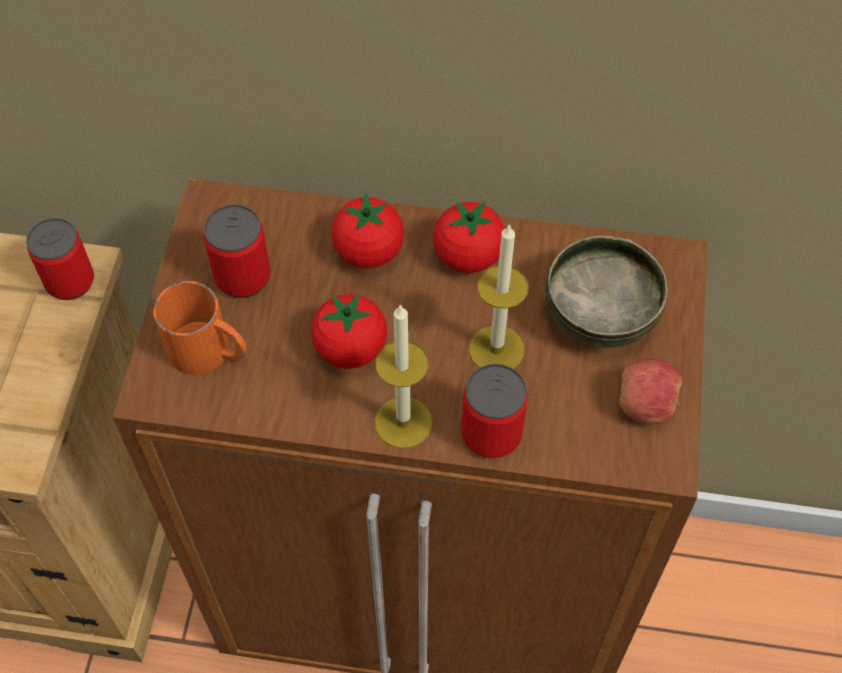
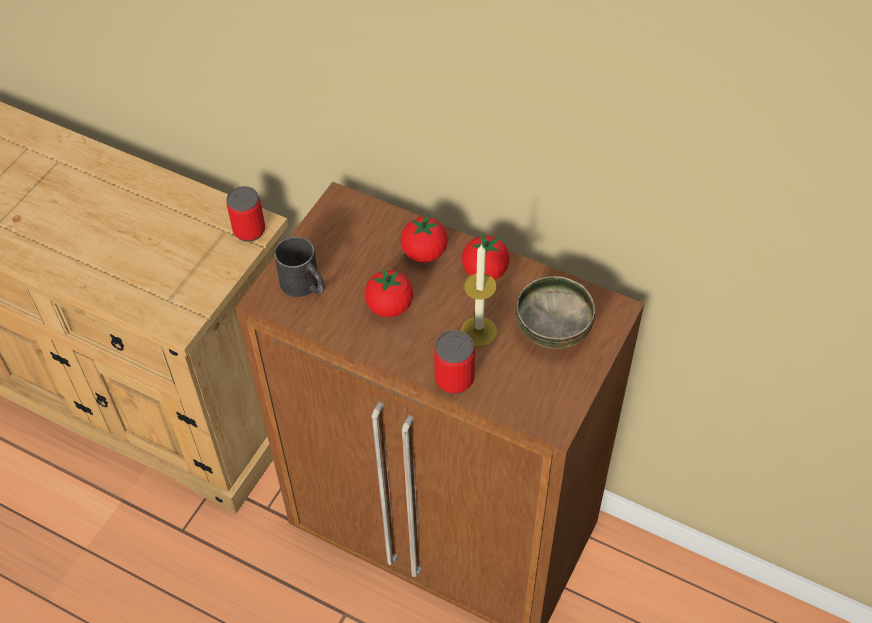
camera: 20 degrees right, 5 degrees down
(210, 352) = (305, 286): orange mug -> black mug
(243, 277) = (342, 247): can -> none
(403, 422) = (403, 357): candle -> none
(646, 405) = (558, 390): apple -> none

